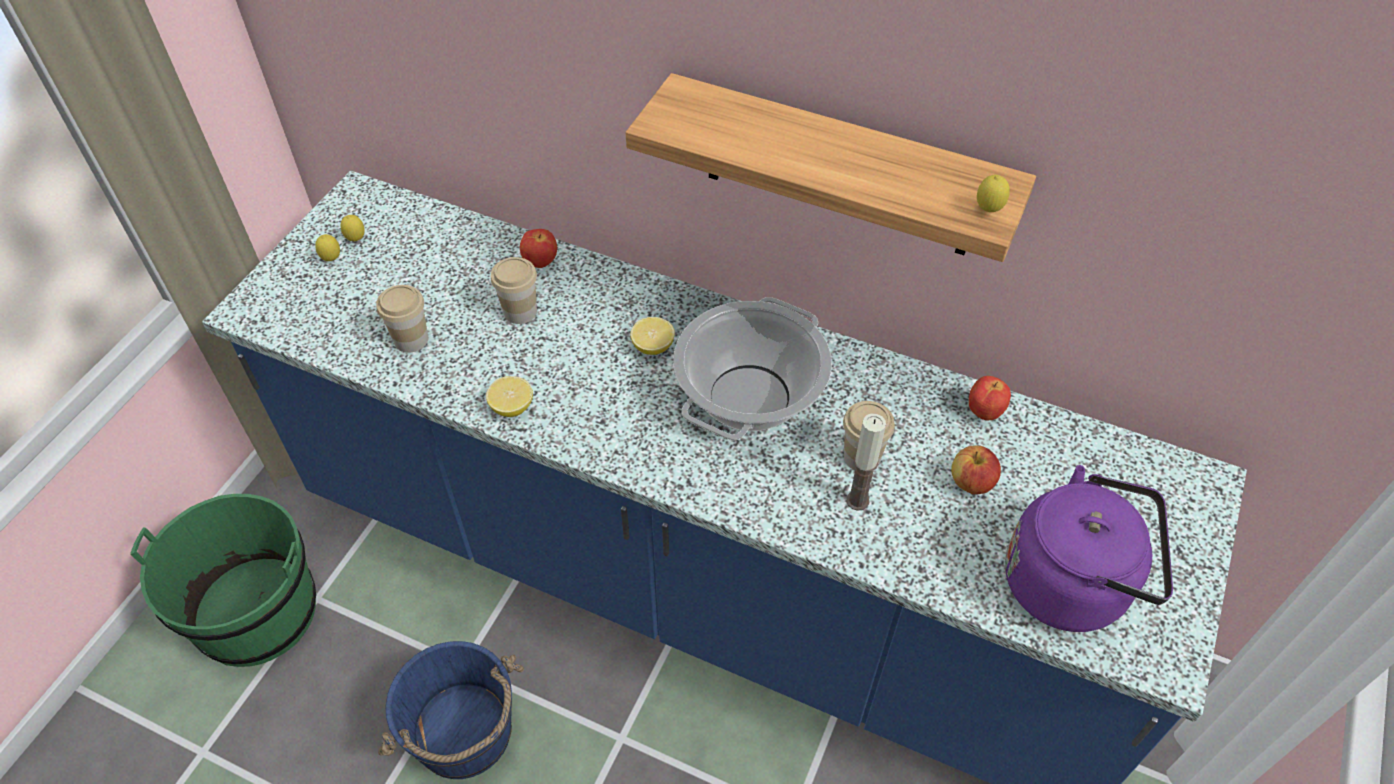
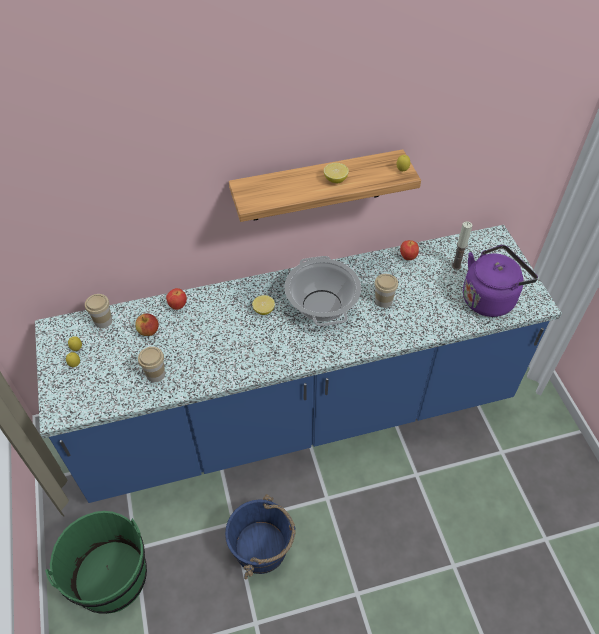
camera: 40 degrees left, 0 degrees up
(512, 407) = (232, 371): lemon -> lemon (335, 179)
(520, 311) = (192, 331): cup -> cup (103, 321)
(857, 500) = (397, 317): candle -> candle (456, 266)
(971, 483) = (428, 285): apple -> apple (149, 331)

